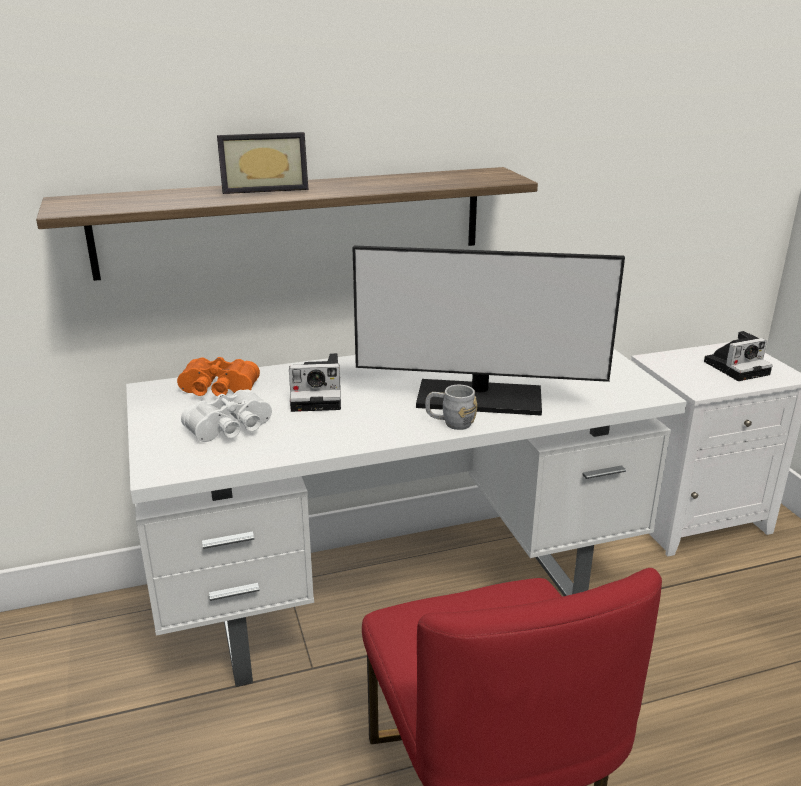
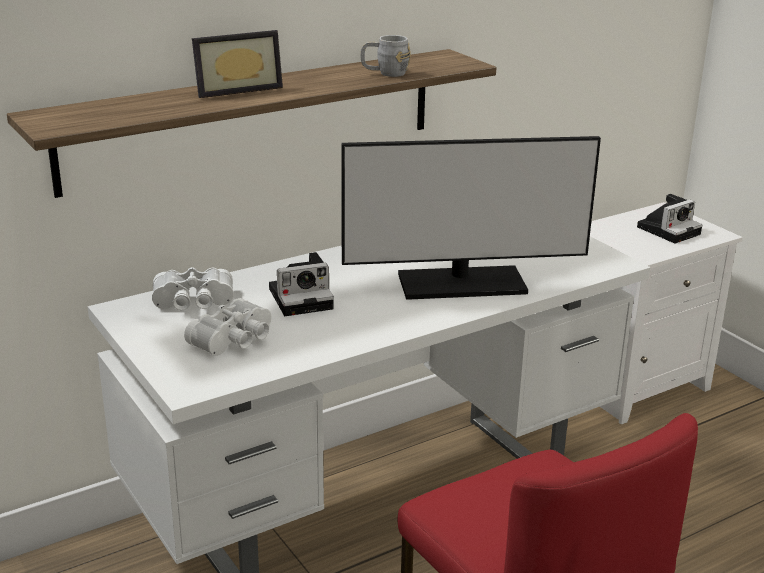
camera: 15 degrees left, 0 degrees up
(217, 390) = (193, 303): orange binoculars -> white binoculars
(450, 423) = (447, 310): grey mug -> grey mug (385, 73)

